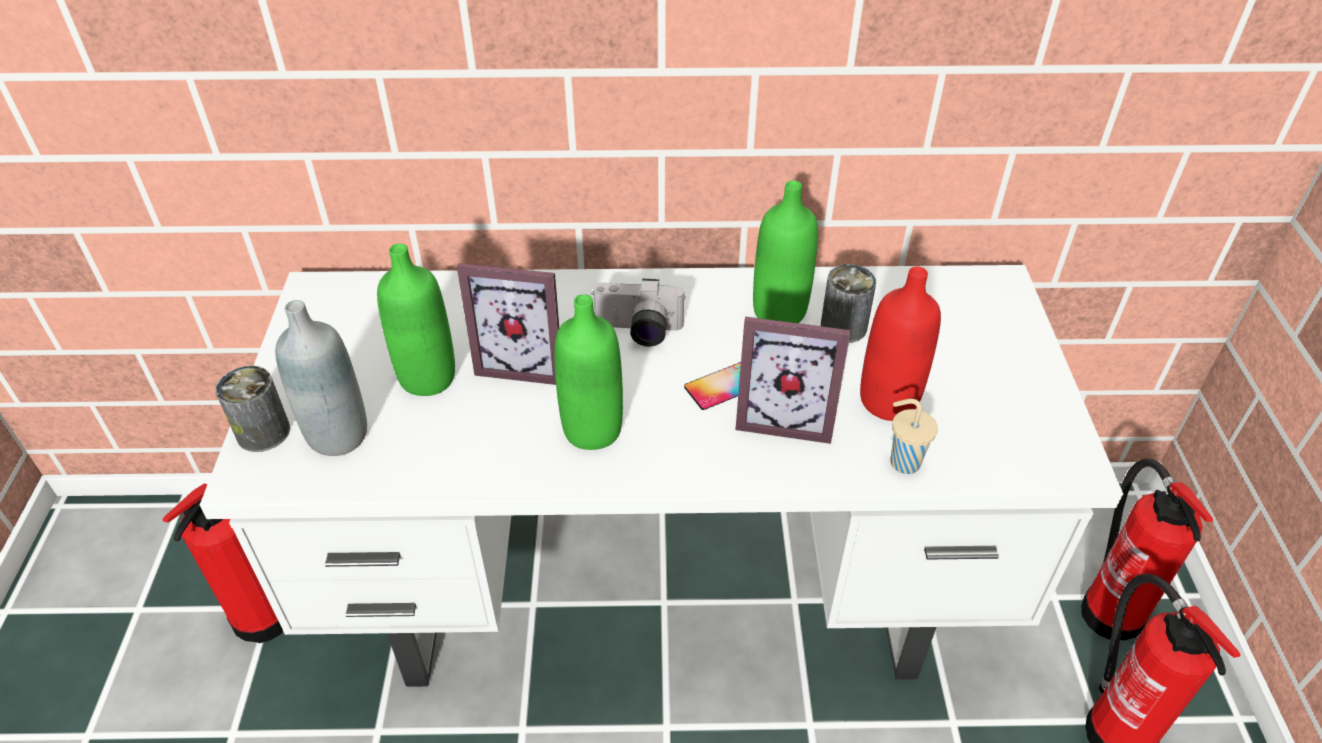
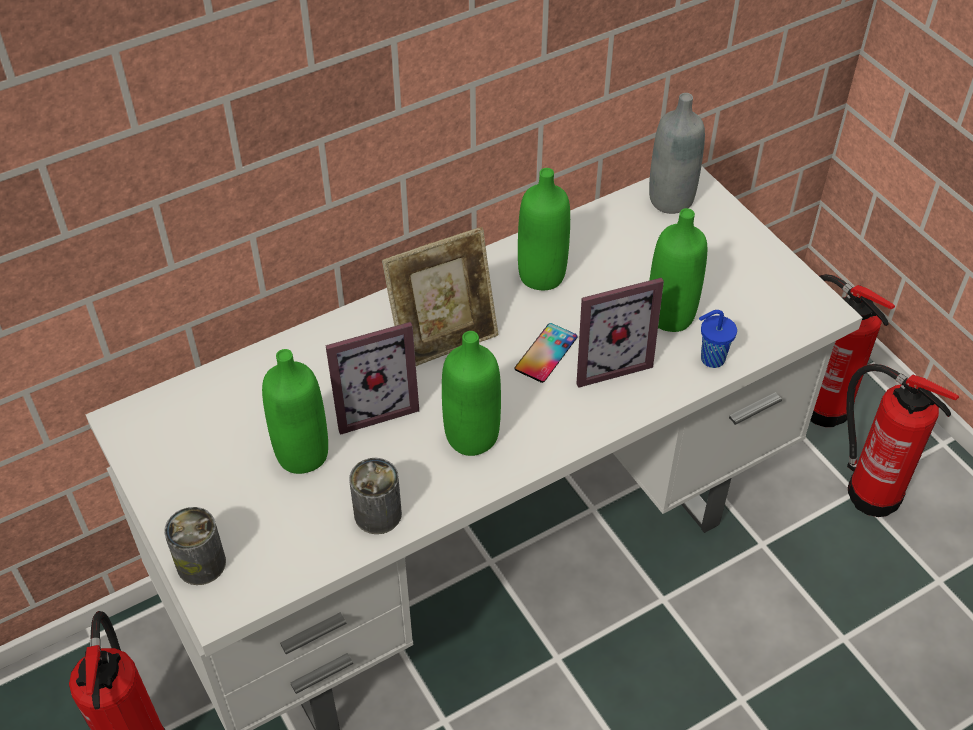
camera: 30 degrees left, 5 degrees up
(338, 435) = (269, 536): grey bottle -> grey bottle (670, 200)
(638, 332) = (444, 339): camera -> picture frame
(843, 327) = (598, 267): can -> can (378, 514)
(888, 401) = (670, 315): red bottle -> green bottle
(903, 462) = (711, 359): beige cup -> blue cup

